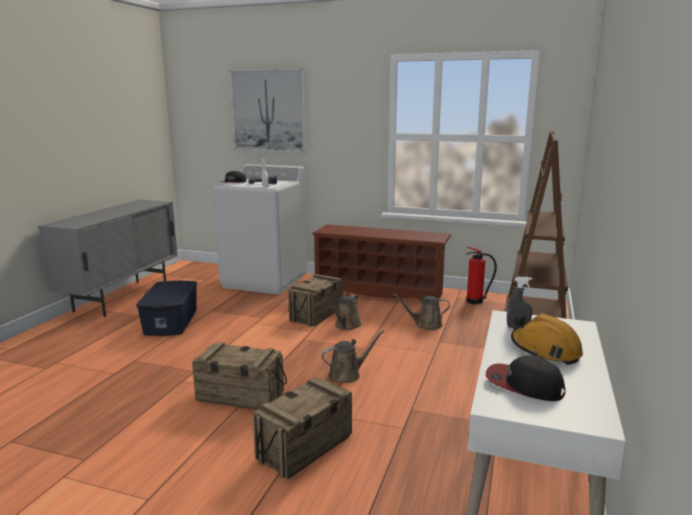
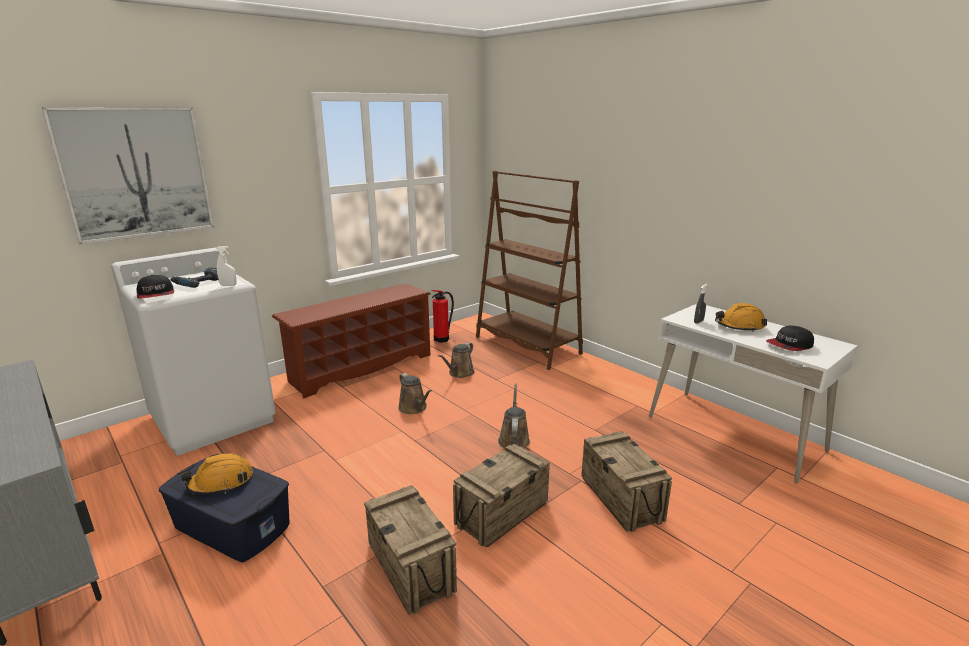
camera: 60 degrees left, 5 degrees up
(170, 291) = (221, 482): none -> orange hard hat
(317, 314) = (365, 415): crate -> crate (411, 567)

